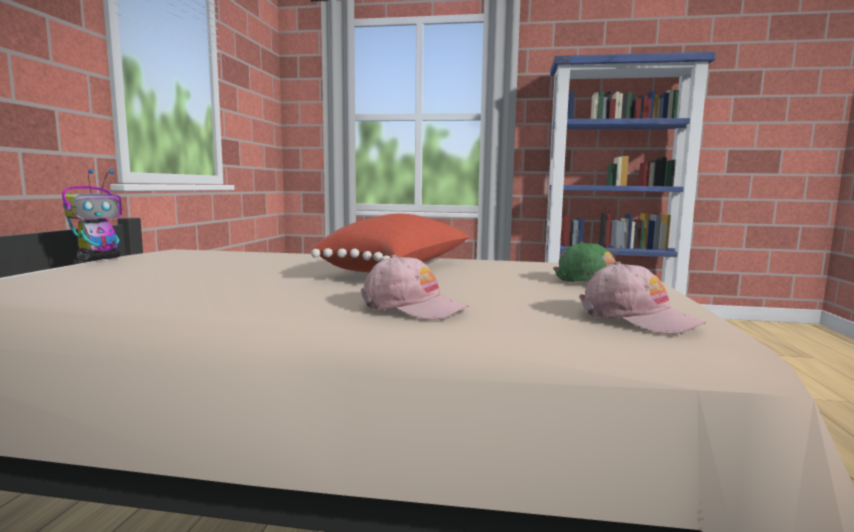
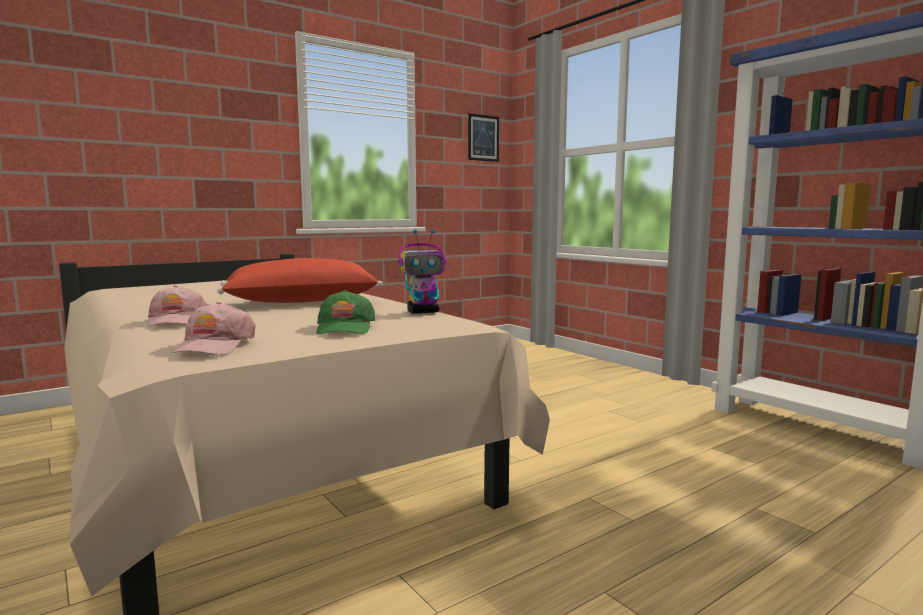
camera: 45 degrees right, 0 degrees up
(99, 259) = (222, 279): toy robot -> toy robot (423, 312)
(264, 92) = (483, 138): none -> picture

